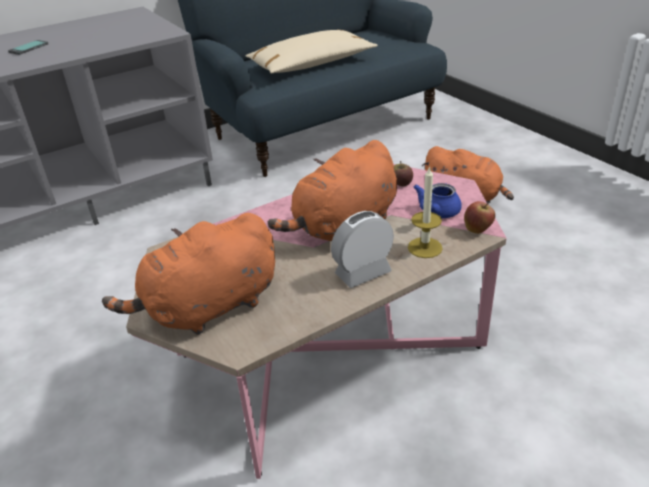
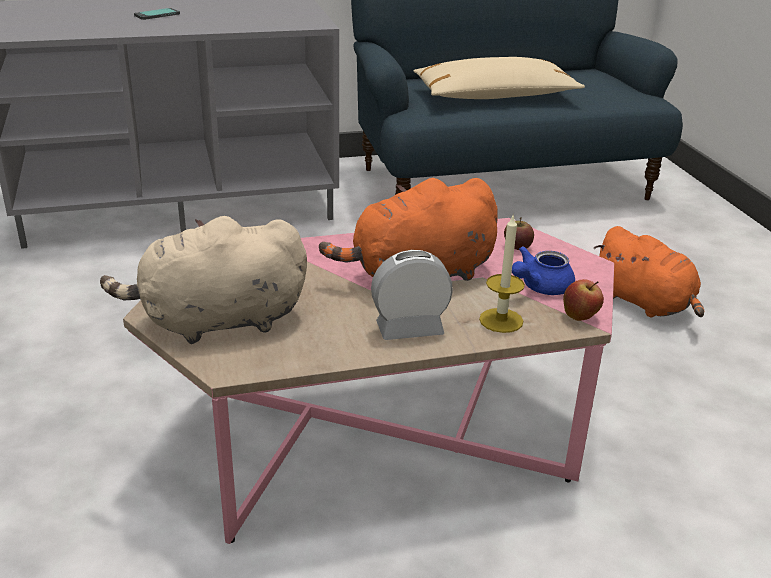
camera: 15 degrees right, 5 degrees down
(208, 308) = (216, 322): orange plush toy -> beige plush toy

